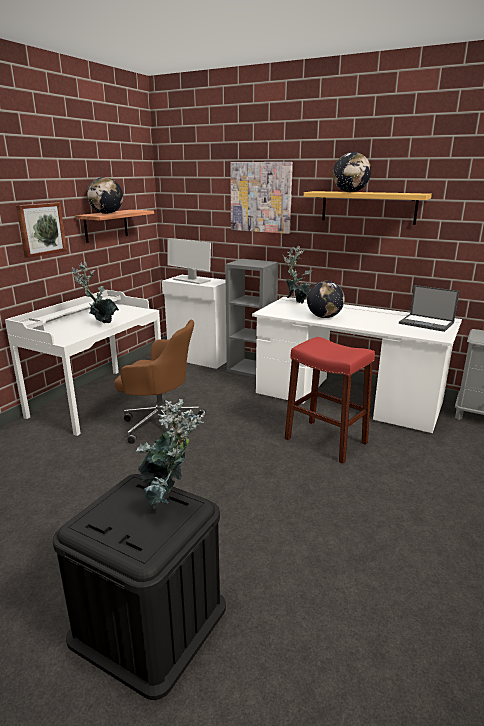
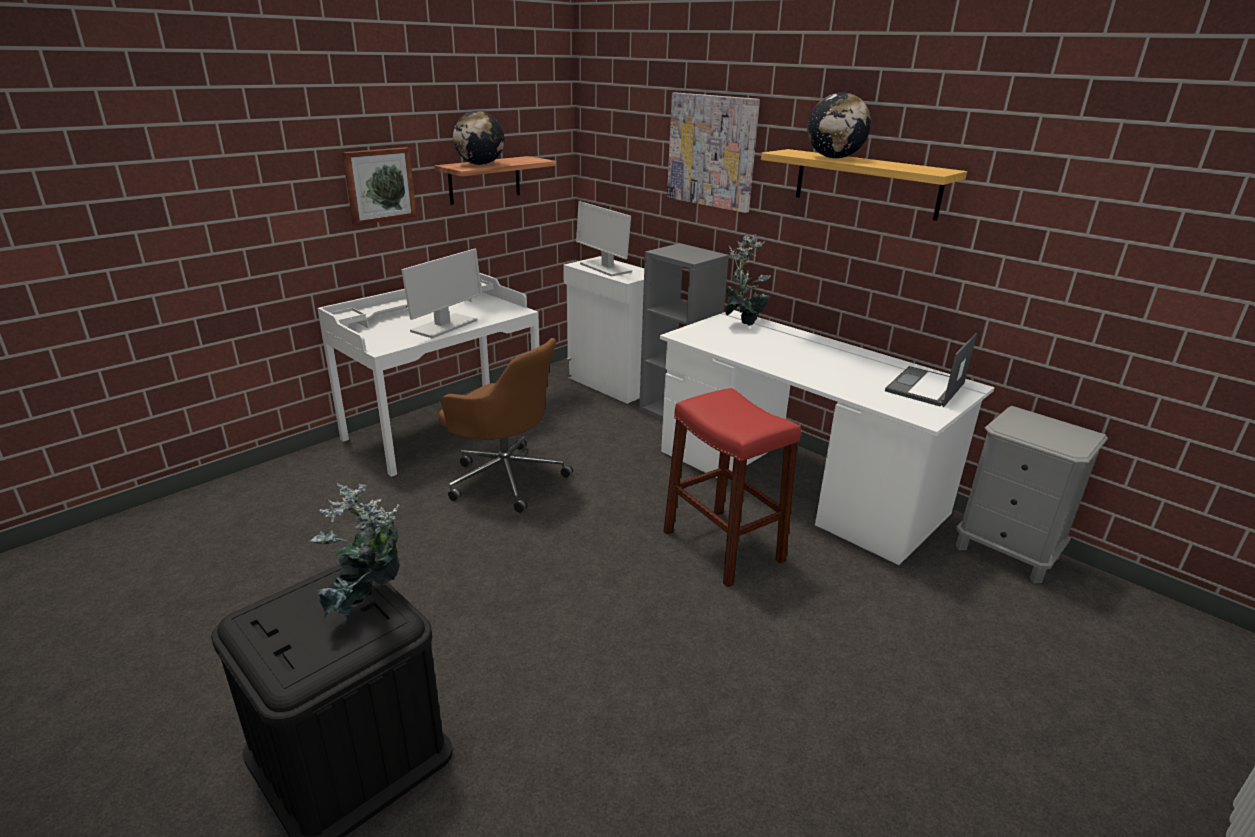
camera: 15 degrees right, 5 degrees up
(100, 324) = (444, 326): potted plant -> monitor
(324, 317) = (765, 355): globe -> none
(427, 323) = (925, 388): laptop -> laptop turned 75 degrees clockwise

